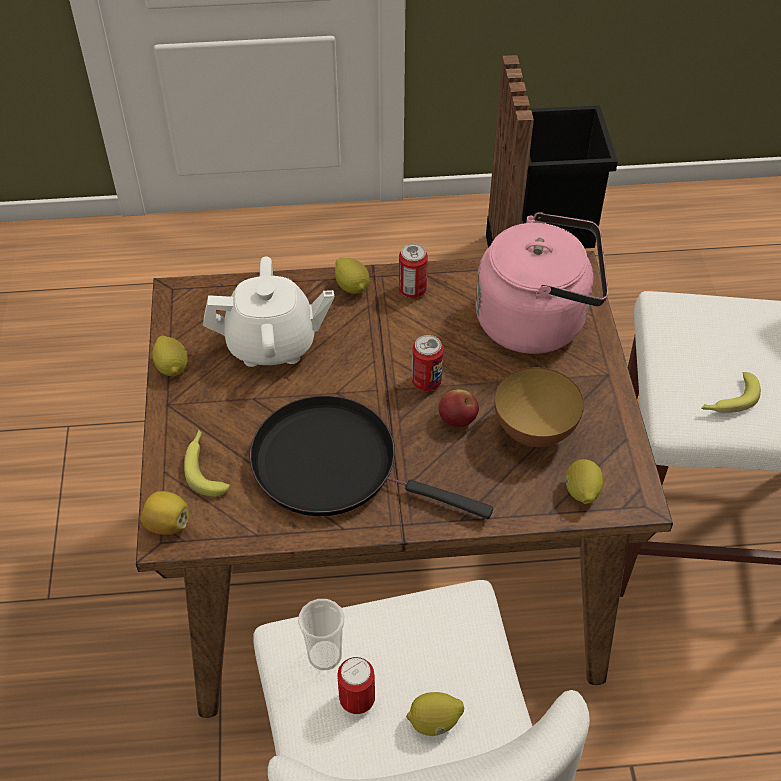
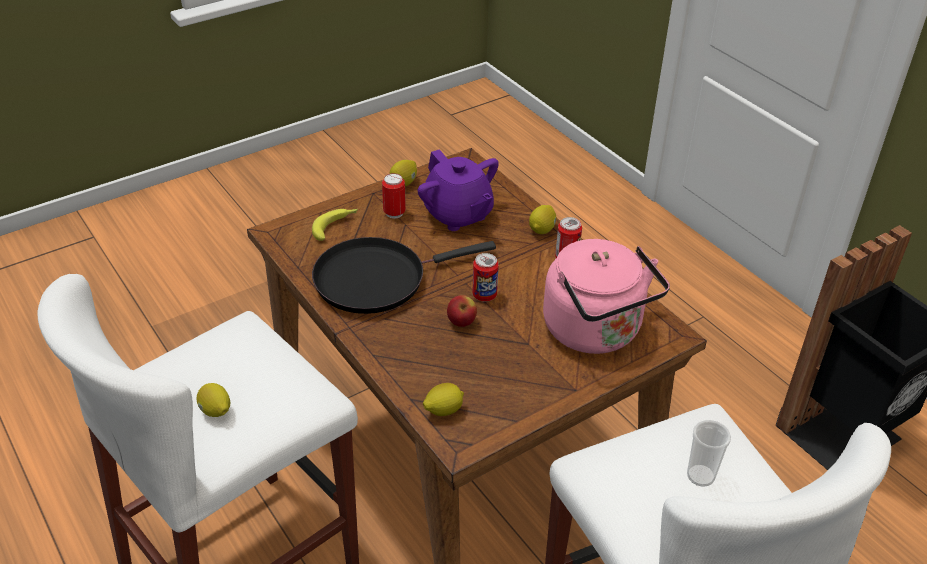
camera: 60 degrees right, 10 degrees down
(167, 524) = (282, 229): lemon -> none
(272, 344) = (458, 215): white teapot -> purple teapot
(324, 655) = (239, 342): cup -> cup (700, 476)
(334, 465) = (377, 279): black frying pan -> black frying pan turned 105 degrees counterclockwise
(357, 700) = (213, 368): can -> can (394, 213)
(534, 431) = (482, 366): bowl -> none
(728, 400) = (632, 490): banana -> none

